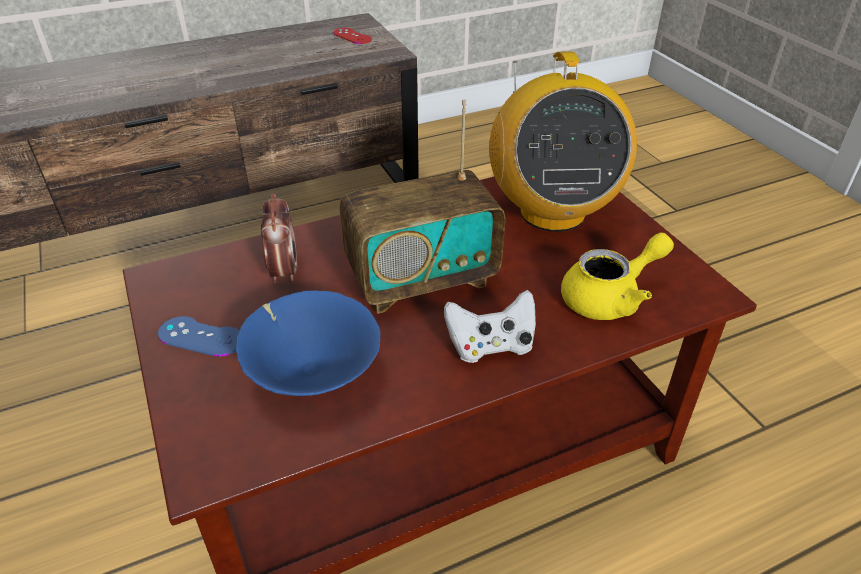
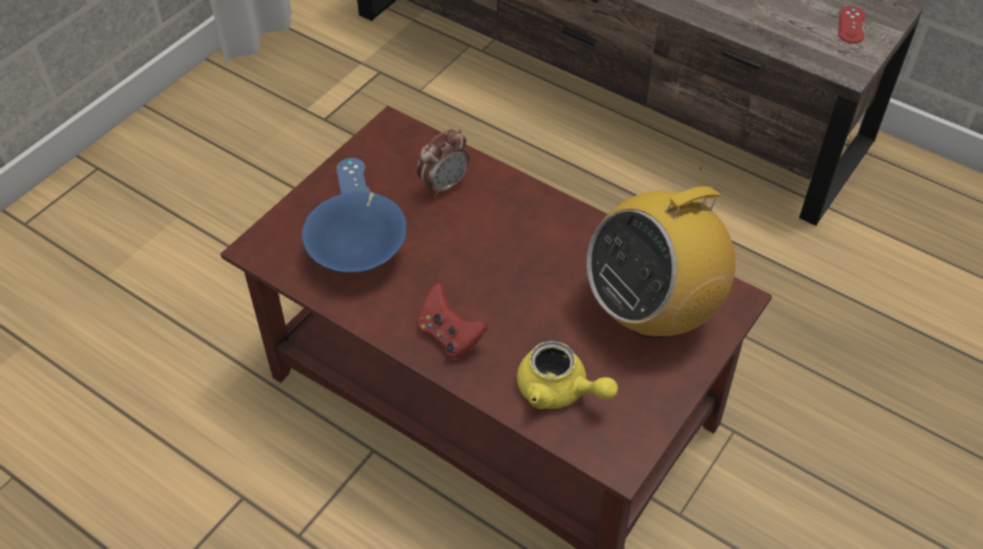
camera: 60 degrees right, 10 degrees up
(421, 280) = (493, 265): radio -> none
(490, 345) = (449, 336): white game controller -> red game controller

